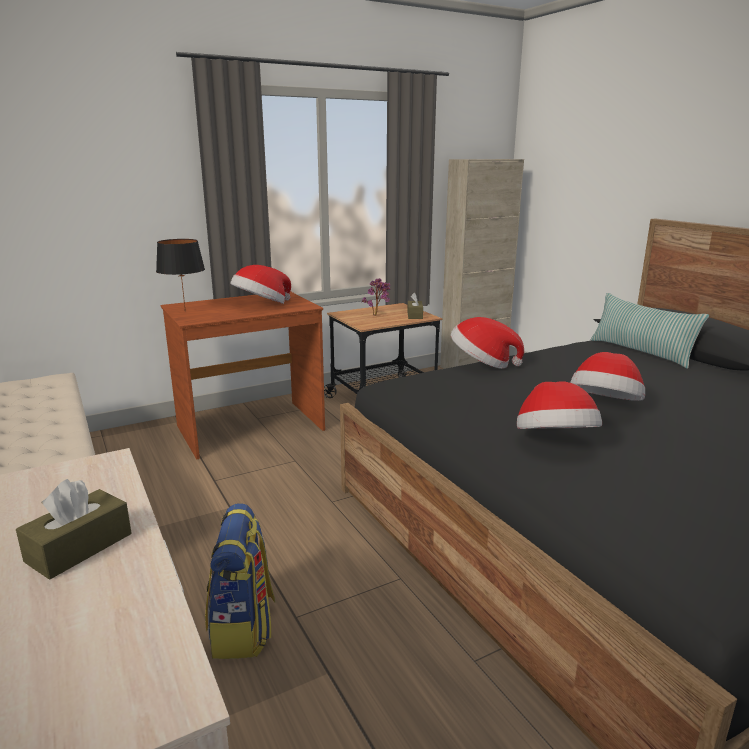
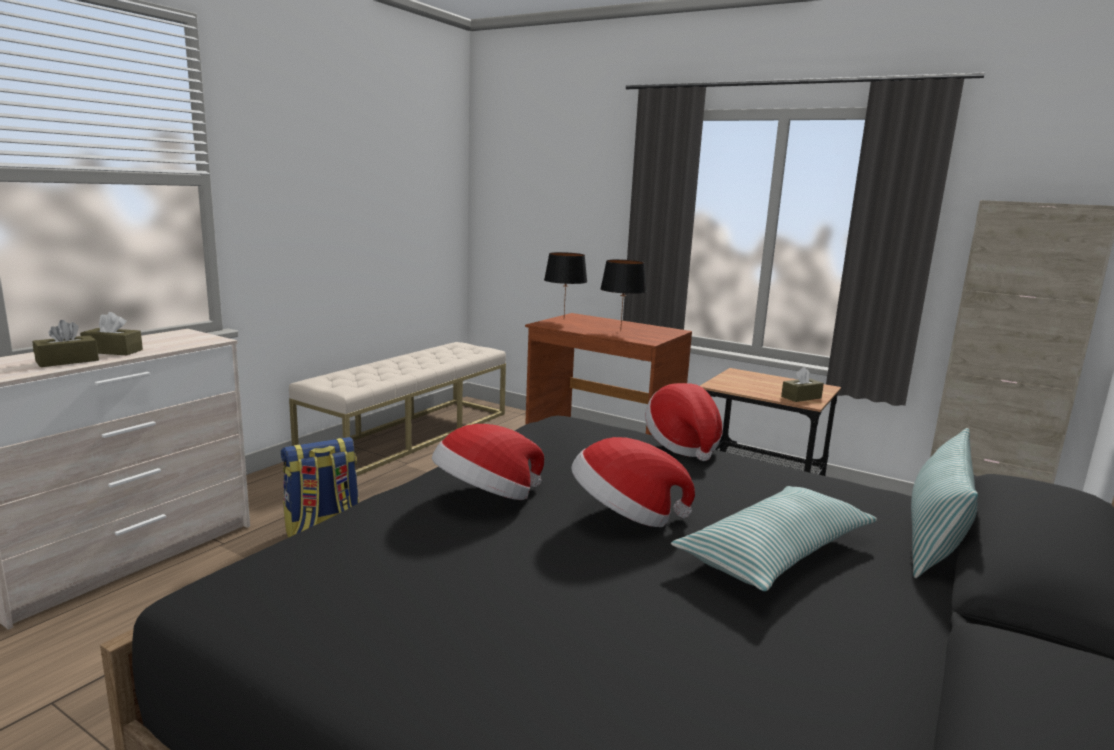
camera: 60 degrees right, 5 degrees down
(108, 594) = (67, 361): none -> brown tissue box
(261, 305) = (621, 331): hat -> black table lamp
(377, 315) = (763, 384): potted plant -> none
(657, 386) = (775, 554): none -> pillow

